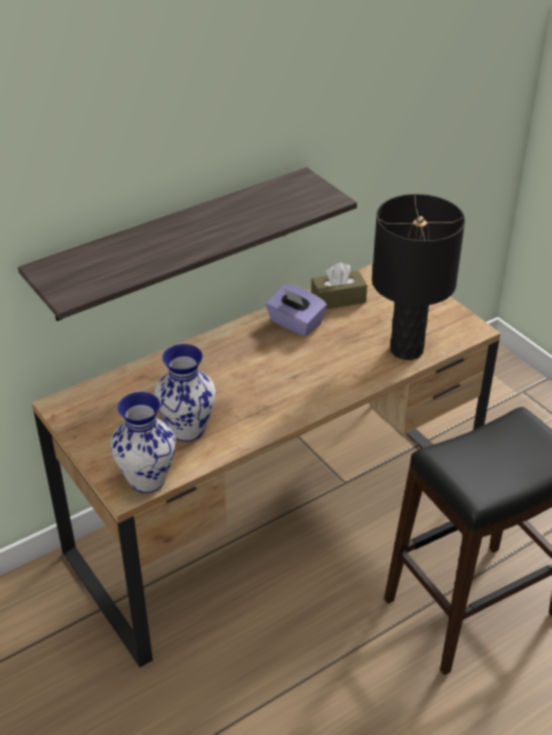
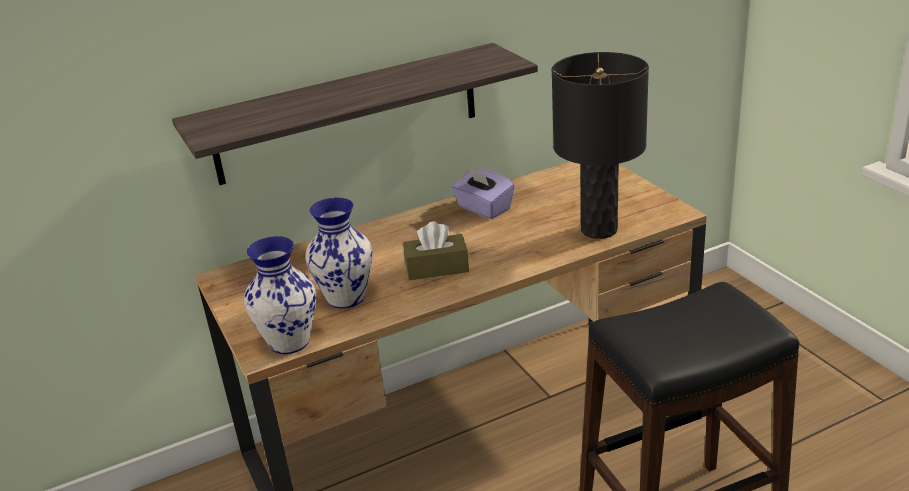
camera: 10 degrees right, 10 degrees down
(338, 299) = (533, 188): brown tissue box -> brown tissue box (437, 268)

